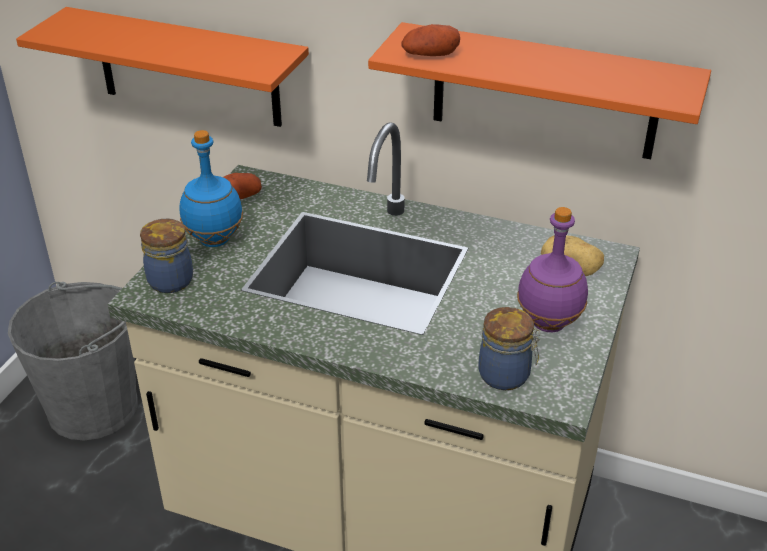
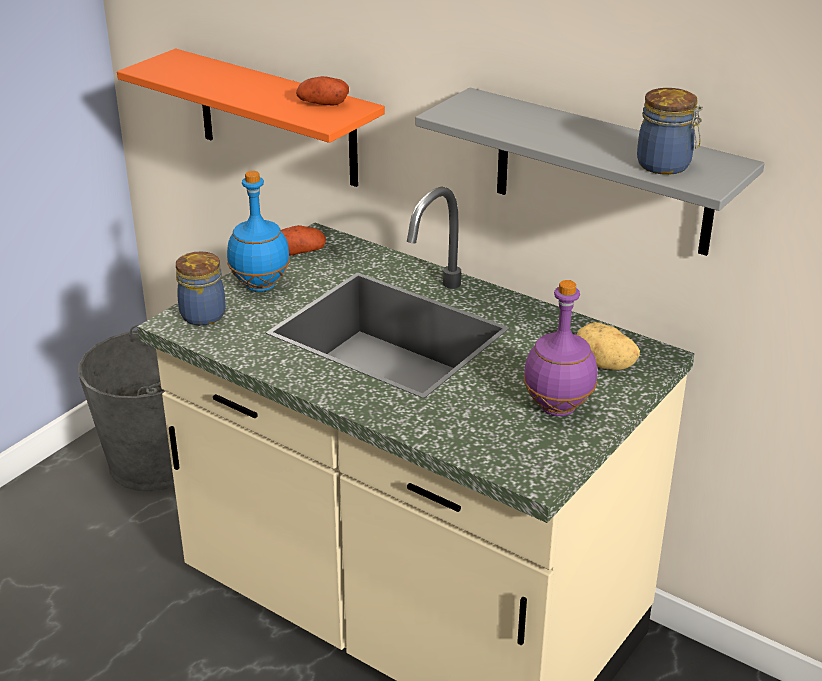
camera: 15 degrees right, 5 degrees down
(430, 55) = (478, 118): potato -> potato (322, 104)
(506, 375) = (489, 447): jar -> jar (665, 165)
(544, 92) = (602, 172): orange shelf -> grey shelf

